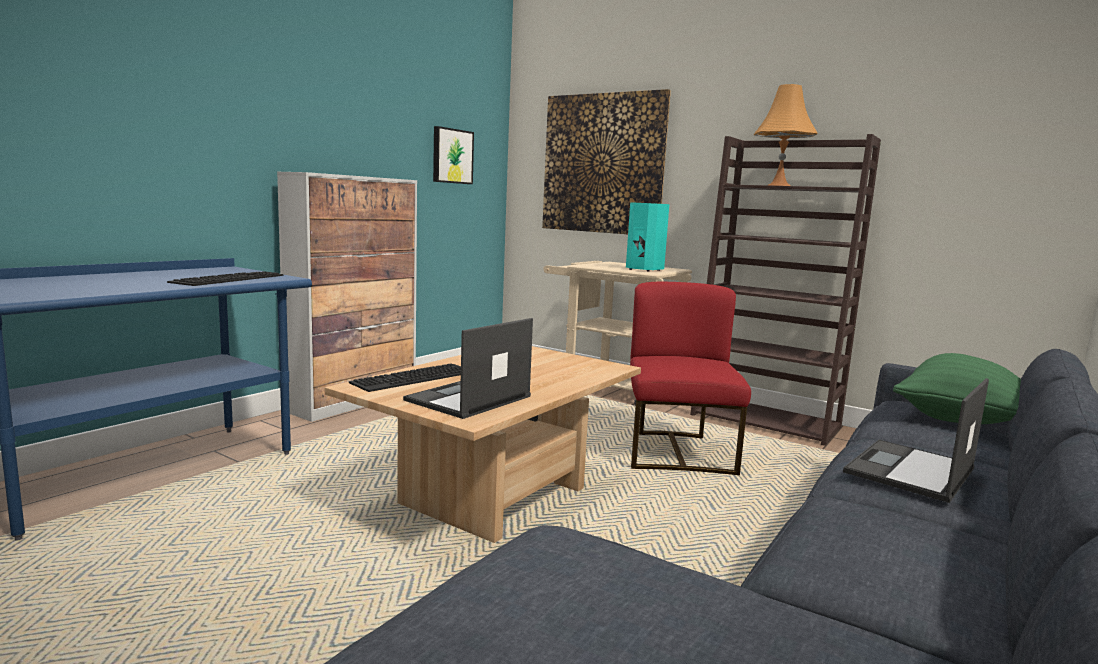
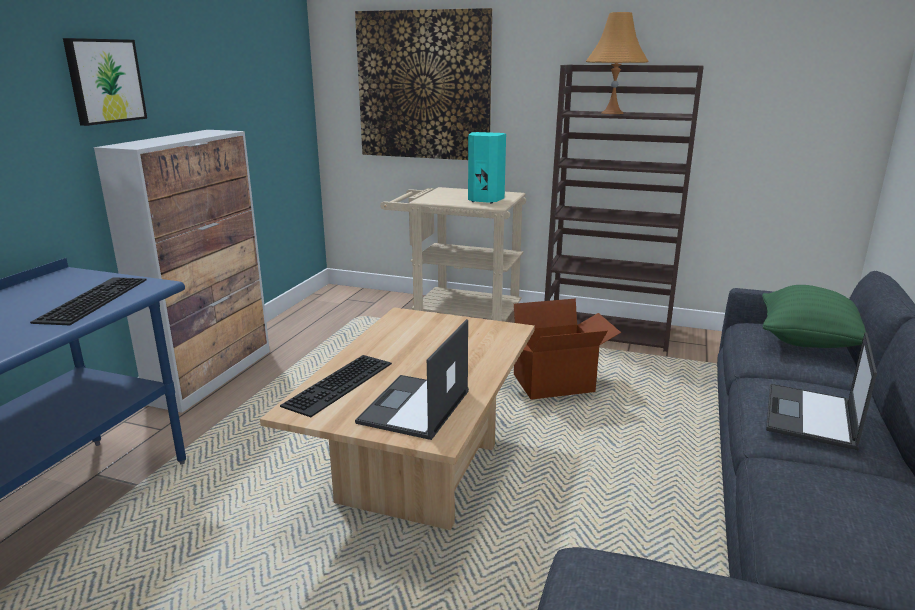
camera: 15 degrees left, 10 degrees up
(452, 156) = (261, 88): picture -> picture (104, 81)
(677, 453) = (553, 385): red chair -> cardboard box

